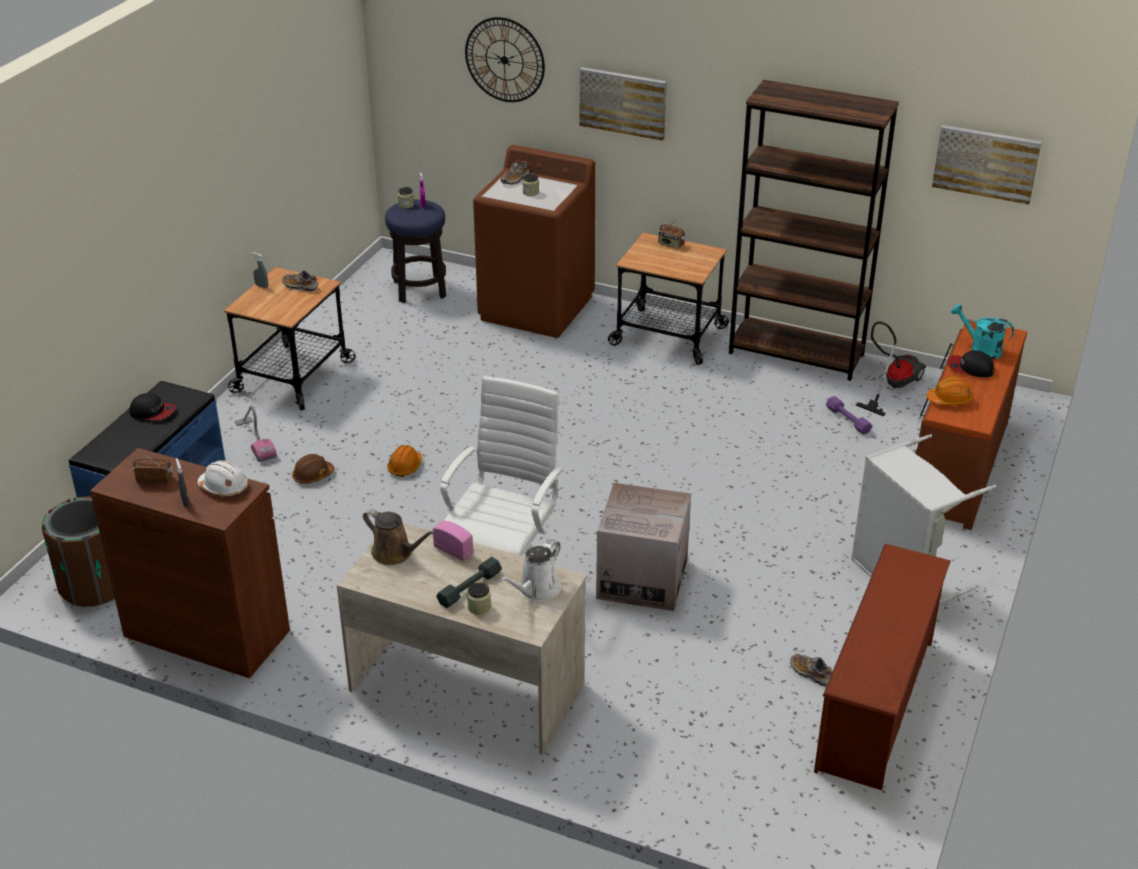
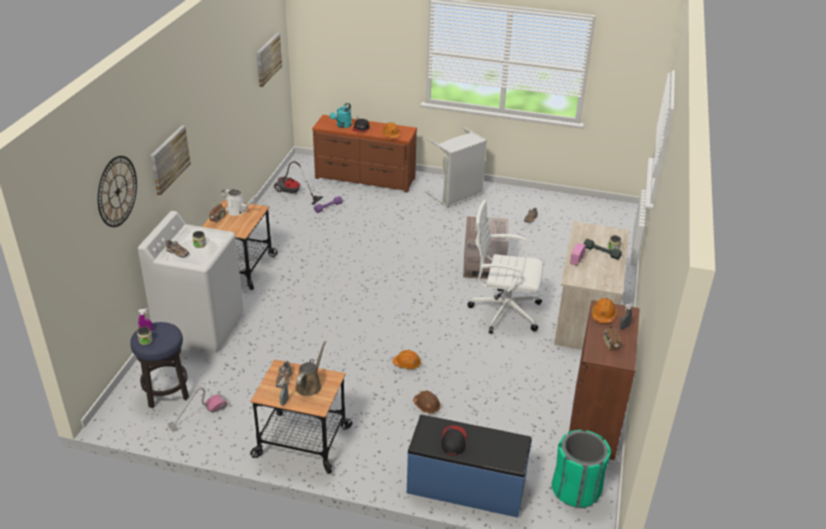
camera: 100 degrees left, 0 degrees up
(94, 586) = (576, 490): brown trash can -> green trash can
(224, 487) = (603, 315): white hard hat -> orange hard hat
(255, 440) = (391, 445): vacuum cleaner -> vacuum cleaner (198, 415)
(395, 553) = (588, 278): brown watering can -> brown watering can (310, 385)
(536, 590) = (592, 233): white watering can -> white watering can (238, 210)
(537, 308) = (200, 326): brown washing machine -> white washing machine
(796, 354) = (261, 222): brown bookcase -> none
(877, 705) = (541, 204): brown shoe rack -> none

